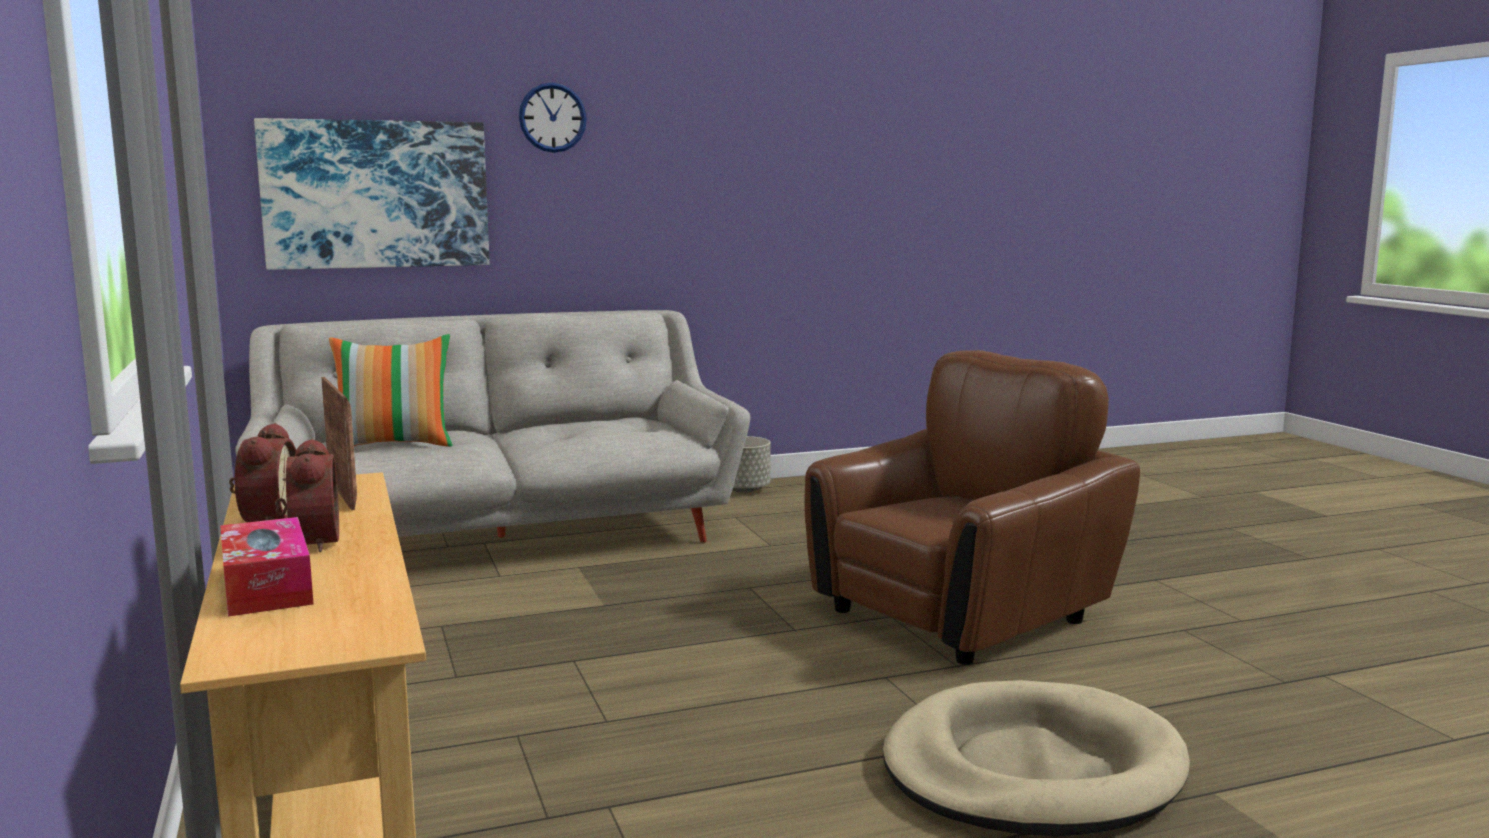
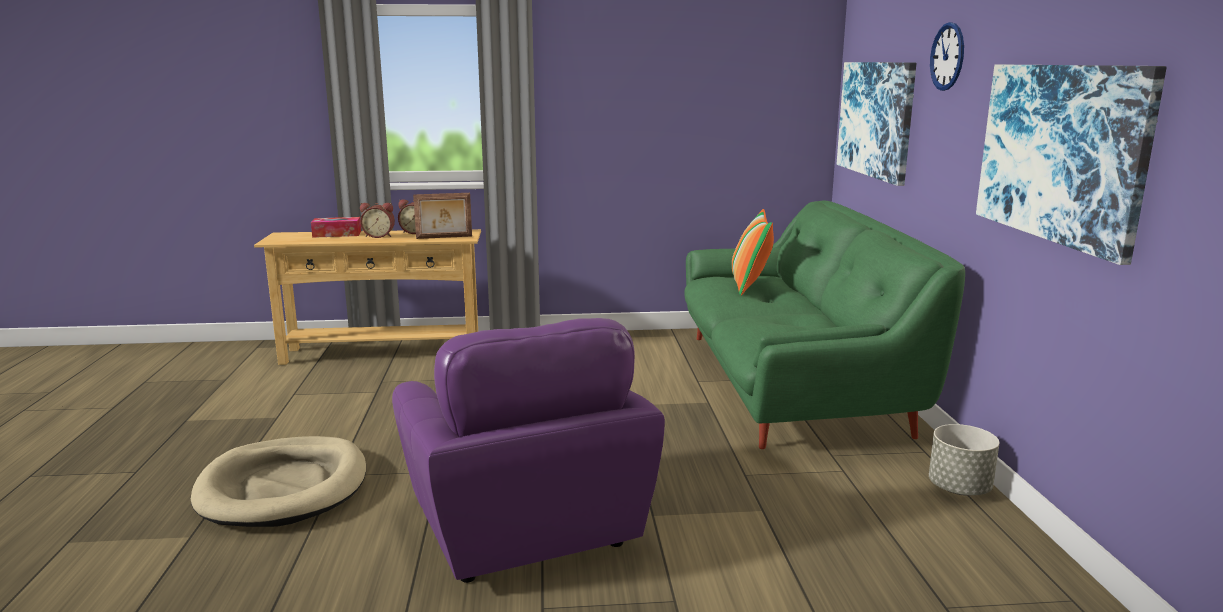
camera: 105 degrees right, 5 degrees up
(502, 536) = (790, 384): grey sofa -> green sofa
(753, 194) = (1060, 153): none -> picture
(961, 614) = (523, 526): brown armchair -> purple armchair

